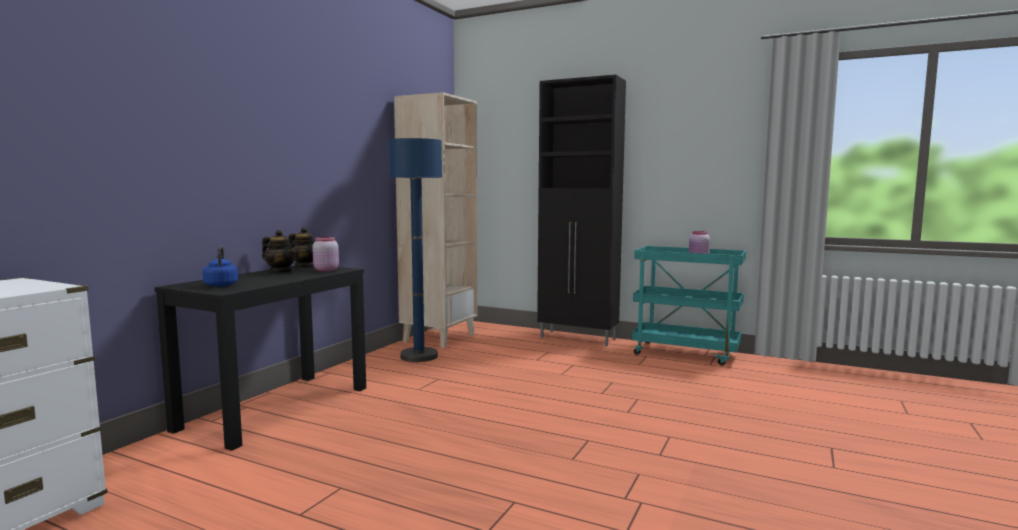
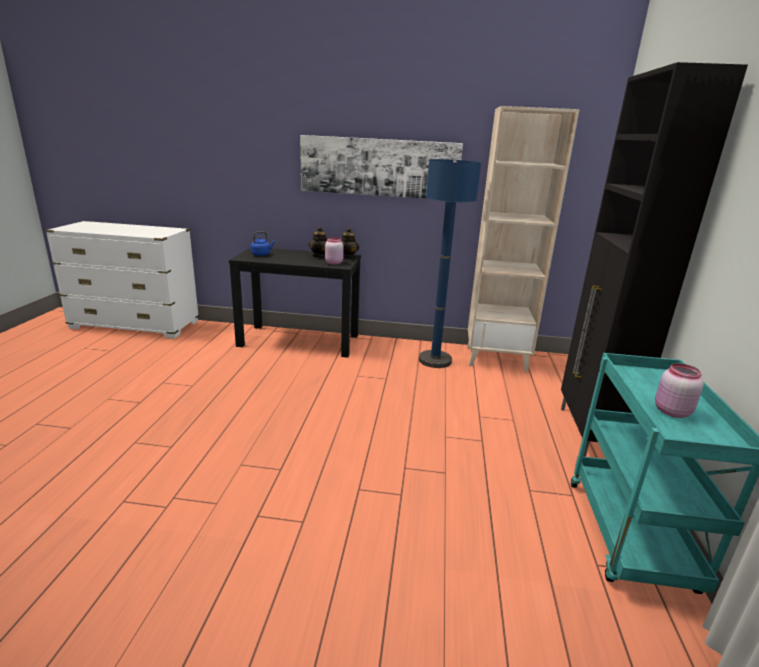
camera: 70 degrees right, 15 degrees up
(311, 151) = (379, 167): none -> picture

